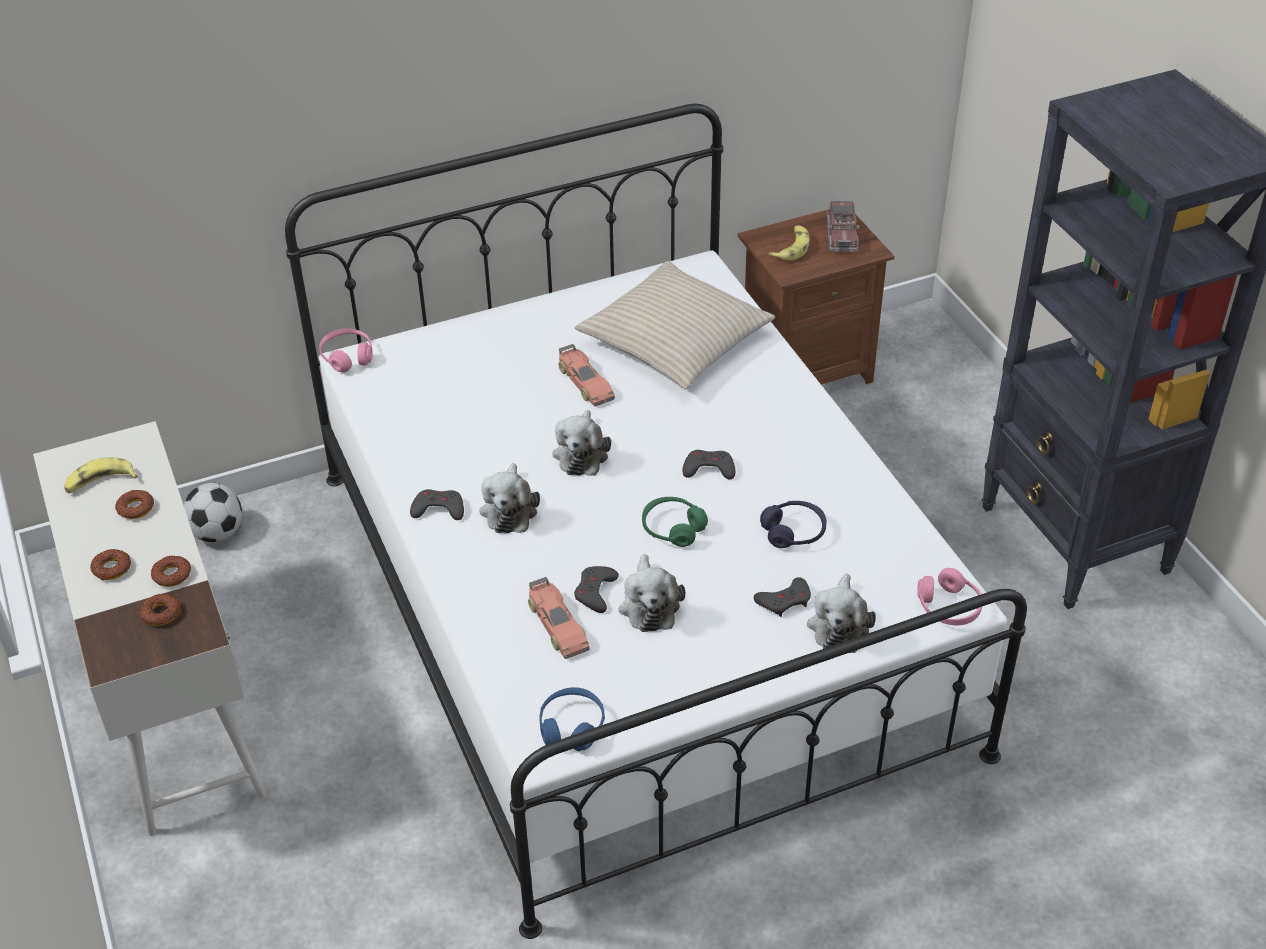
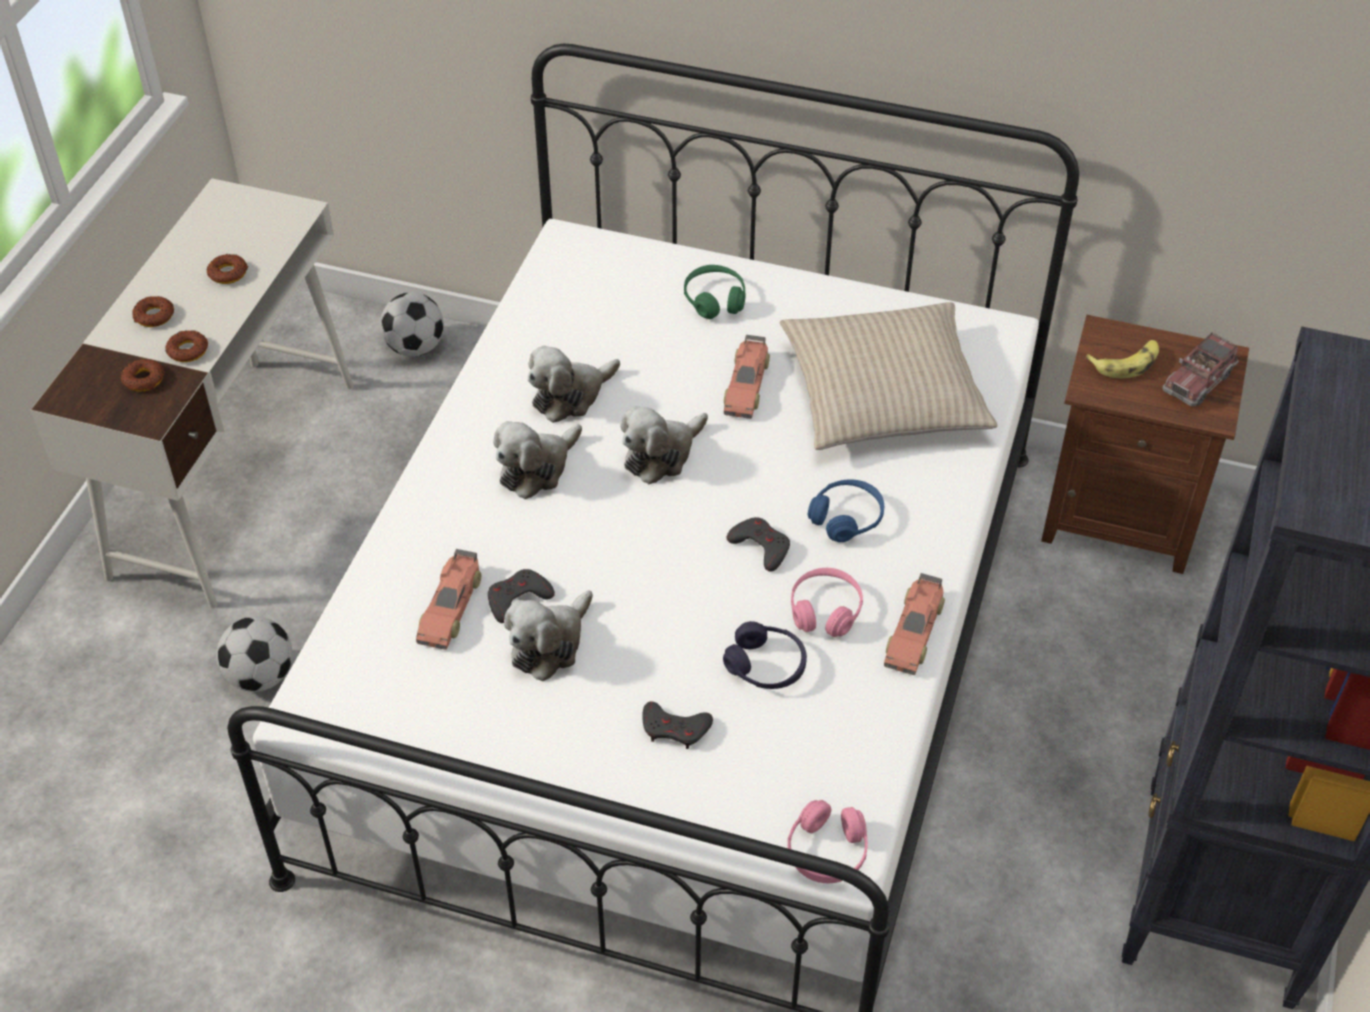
camera: 40 degrees right, 5 degrees up
(100, 482) = (228, 234): banana -> none
(347, 357) = (567, 234): pink headphones -> pink headphones (825, 610)
(358, 816) = (260, 677): none -> football
(438, 509) = (479, 429): grey game controller -> none
(572, 726) = (354, 711): blue headphones -> blue headphones (846, 518)
(673, 528) = (657, 584): green headphones -> green headphones (714, 300)
(839, 624) = (698, 790): plush toy -> plush toy (570, 395)
(853, 461) = (914, 632): none -> toy car

